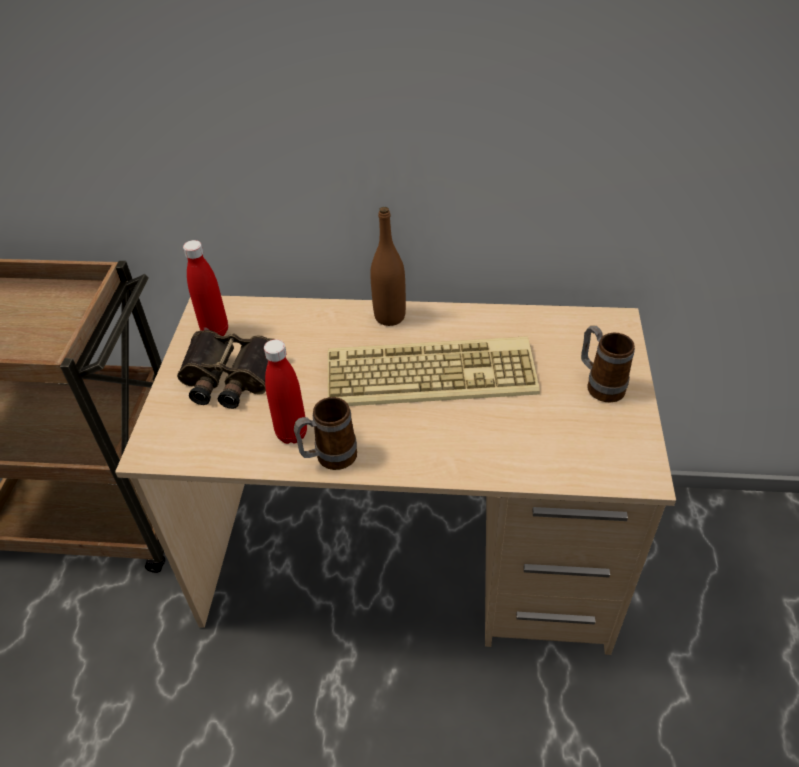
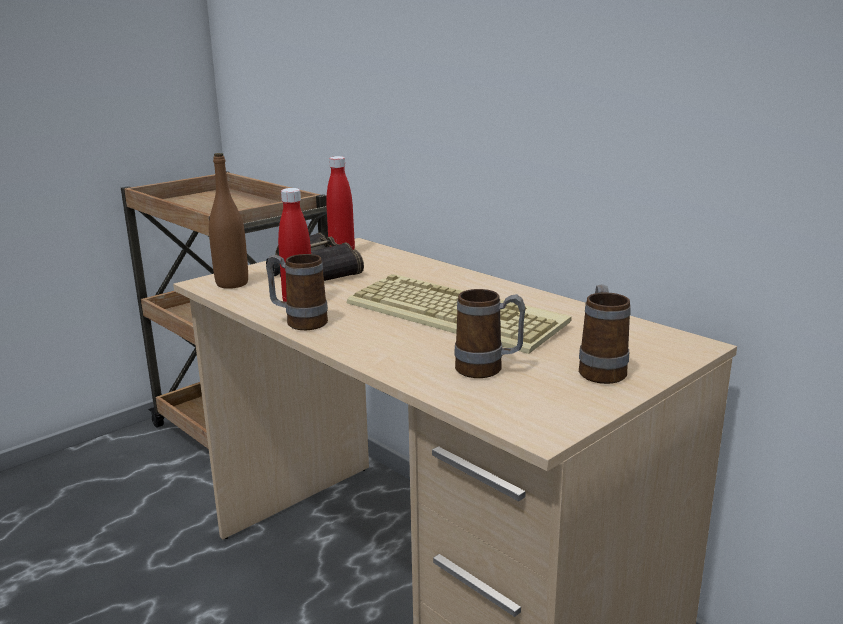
camera: 40 degrees right, 25 degrees down
(389, 316) = (477, 282): brown bottle -> brown bottle (232, 284)
(538, 430) = (488, 370): none -> mug

